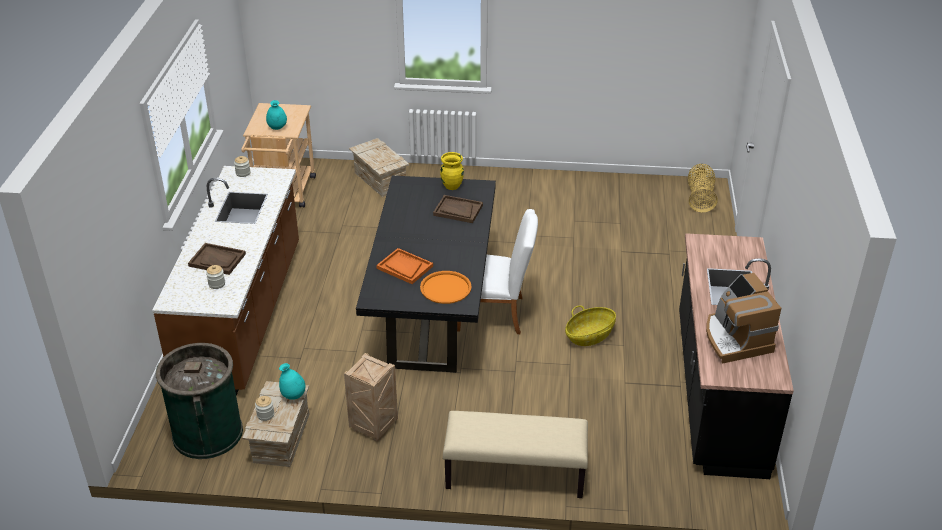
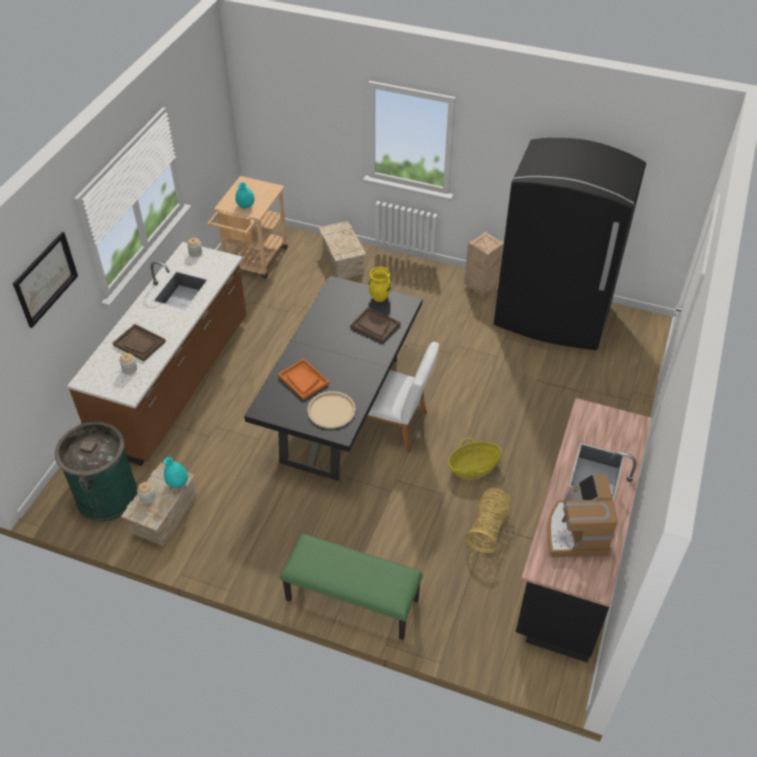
camera: 15 degrees right, 10 degrees up
(124, 188) = (45, 279): none -> picture
(372, 427) = (246, 521): crate -> crate (481, 287)
(445, 288) = (331, 410): orange tray -> beige tray
(514, 475) = (351, 600): beige bench -> green bench
(613, 196) = (552, 317): none -> black fridge
(700, 198) = (637, 334): basket -> basket (488, 527)

